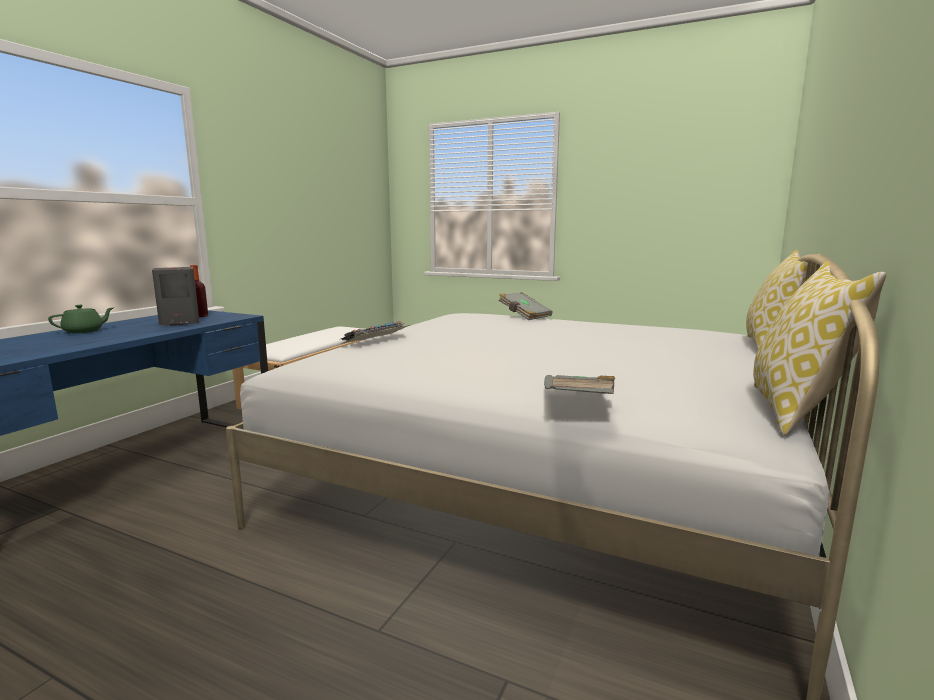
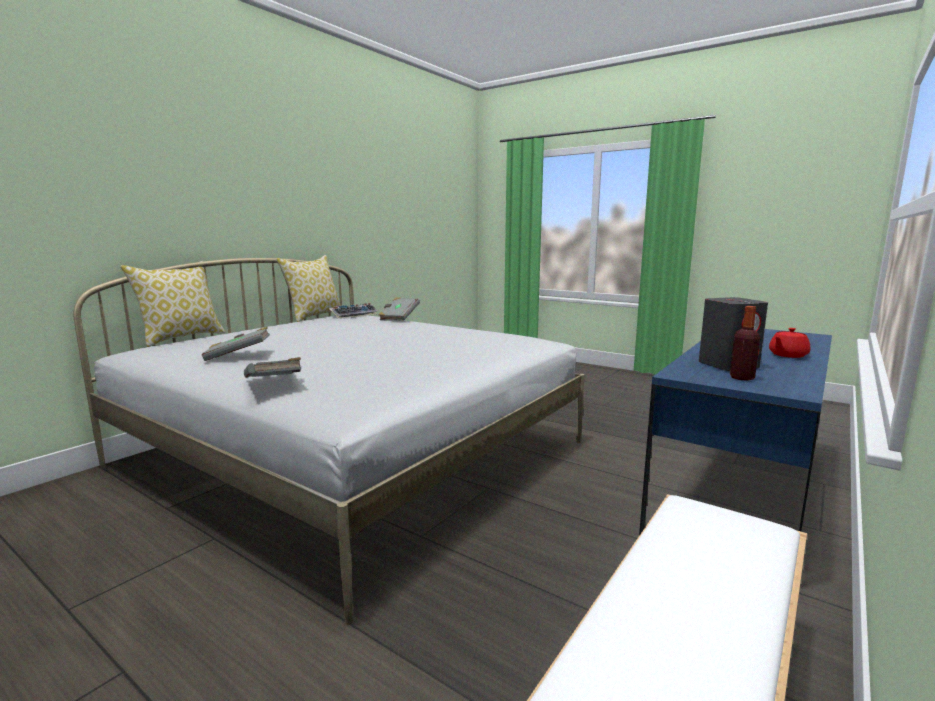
camera: 170 degrees left, 0 degrees up
(84, 331) = (787, 355): green teapot -> red teapot
(376, 340) = (489, 351): keyboard -> keyboard (354, 315)
(611, 328) = (238, 356): none -> grey book

